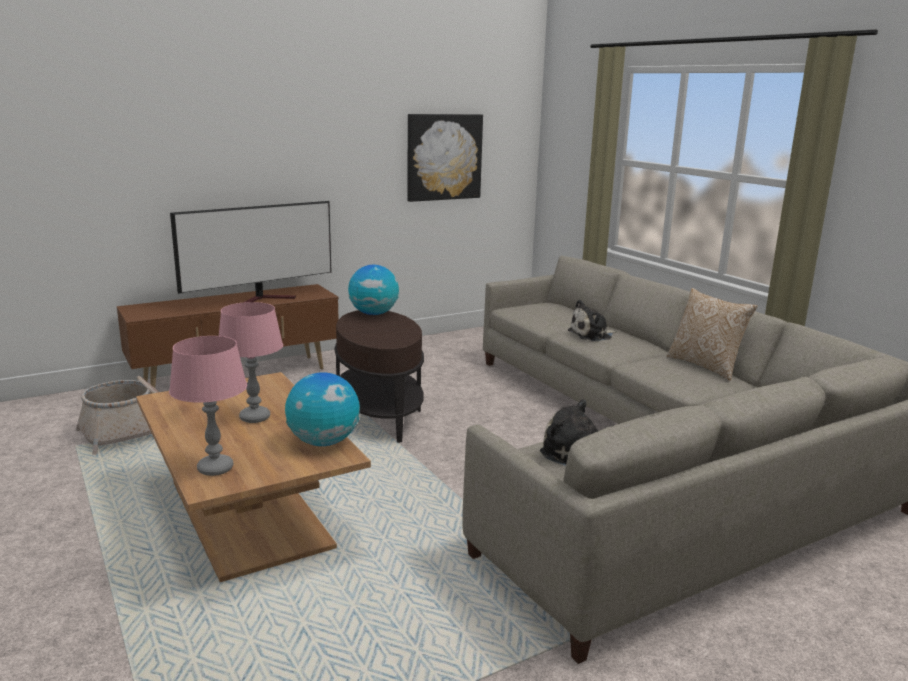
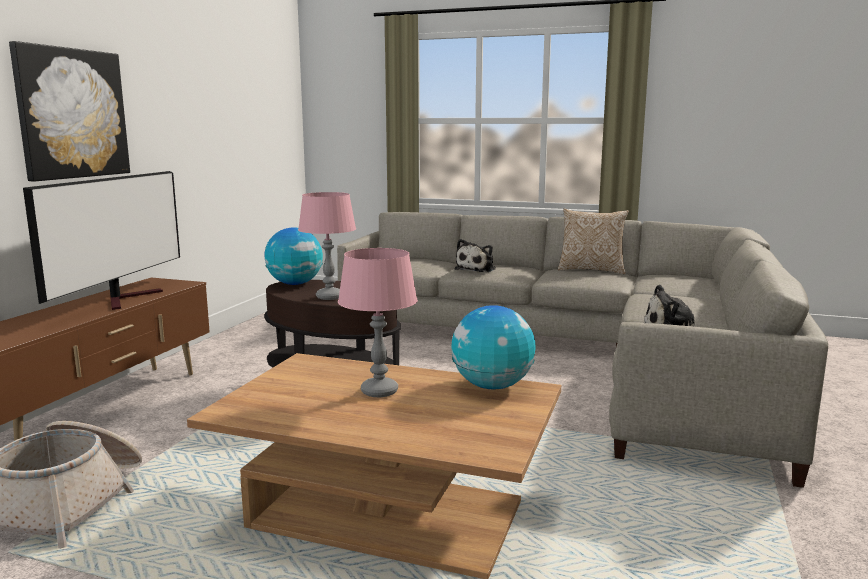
camera: 40 degrees left, 5 degrees down
(215, 468) = (462, 439): pink table lamp -> pink table lamp (329, 297)
(443, 157) = (240, 125): picture -> picture (72, 113)

